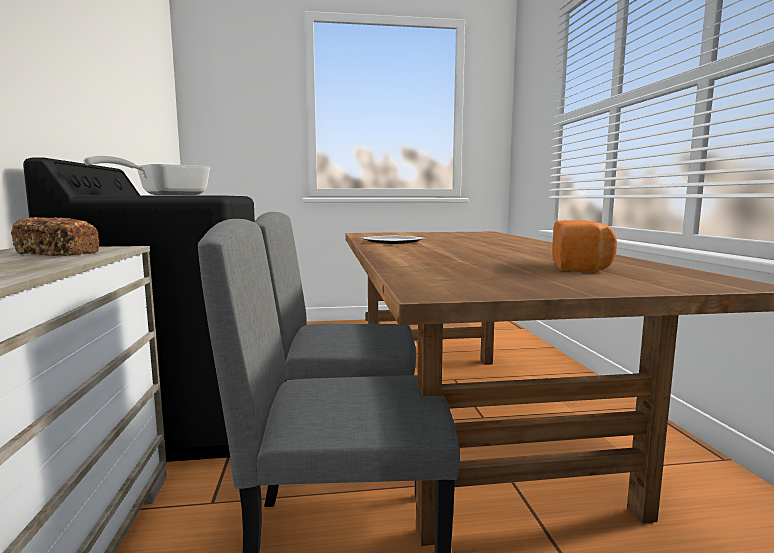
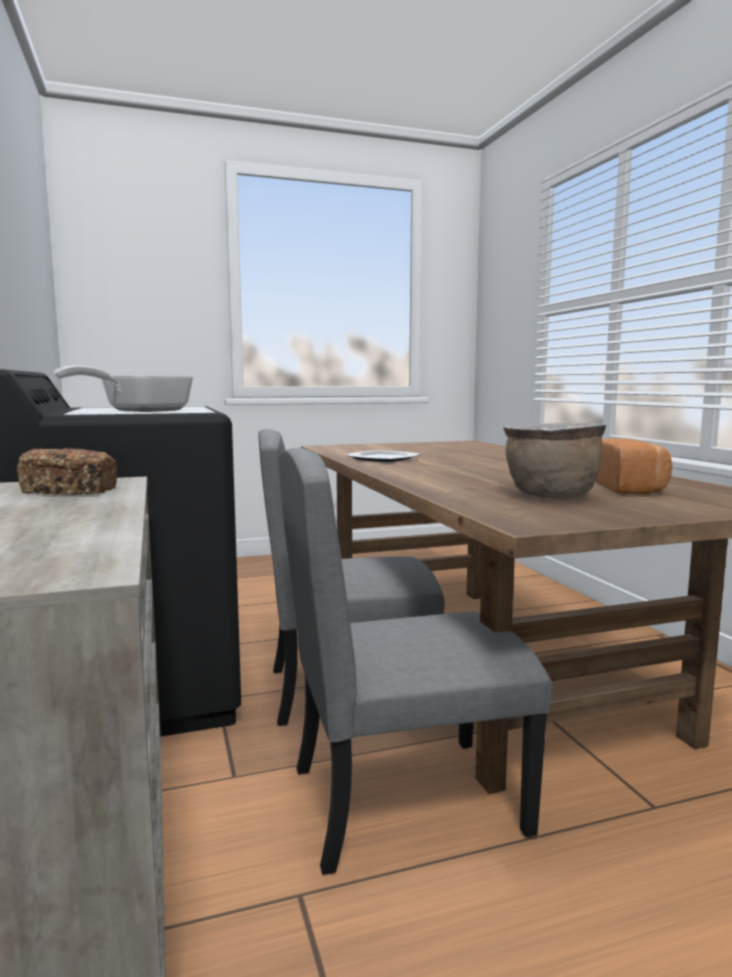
camera: 10 degrees left, 0 degrees up
(492, 271) = (550, 496): none -> brown cooking pot

